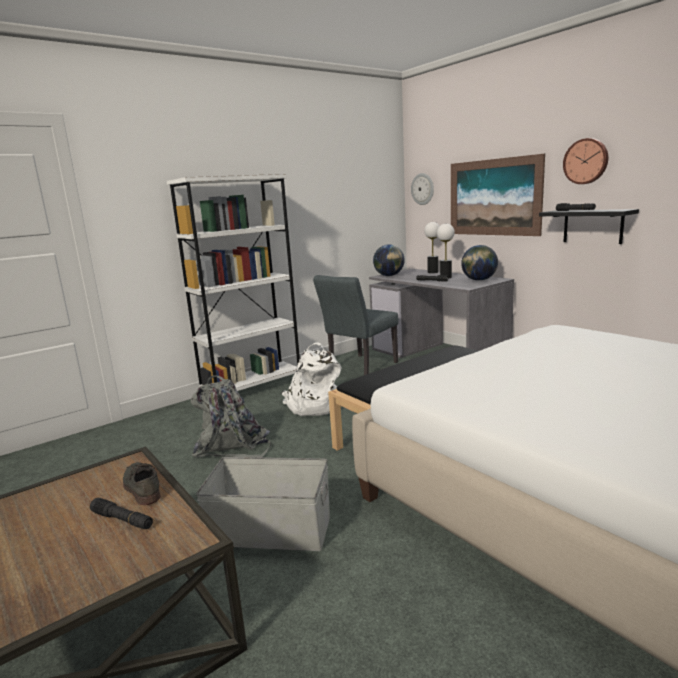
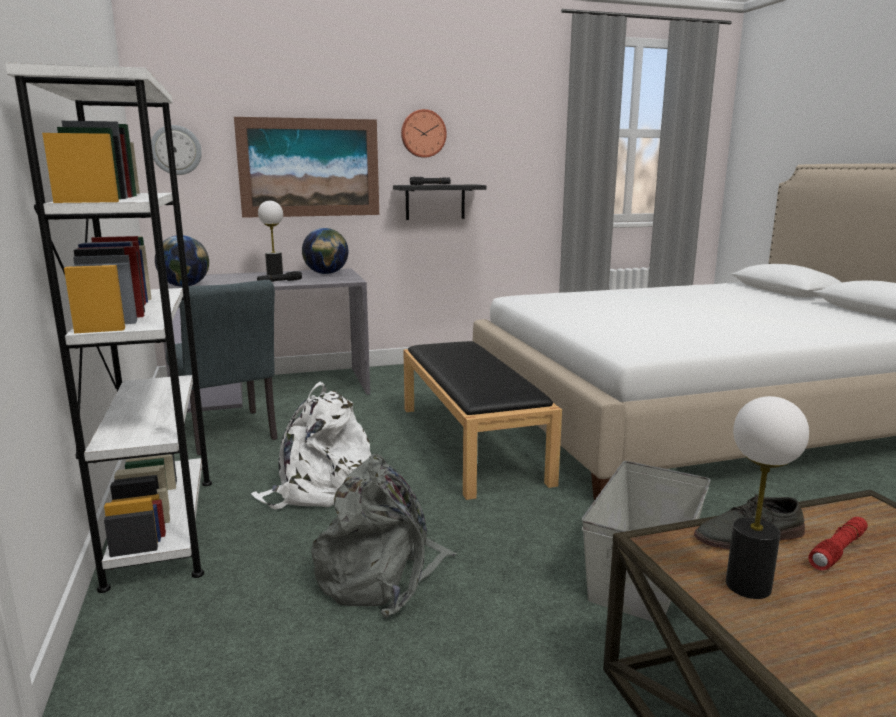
camera: 70 degrees left, 0 degrees up
(122, 520) = (838, 550): black flashlight -> red flashlight
(432, 272) = (225, 275): table lamp -> table lamp (747, 586)

